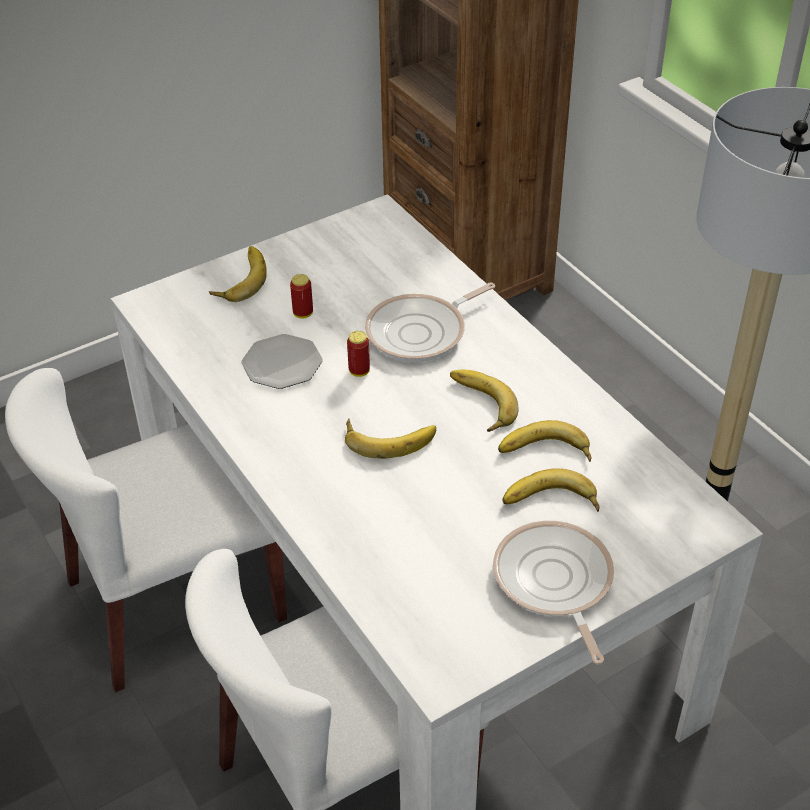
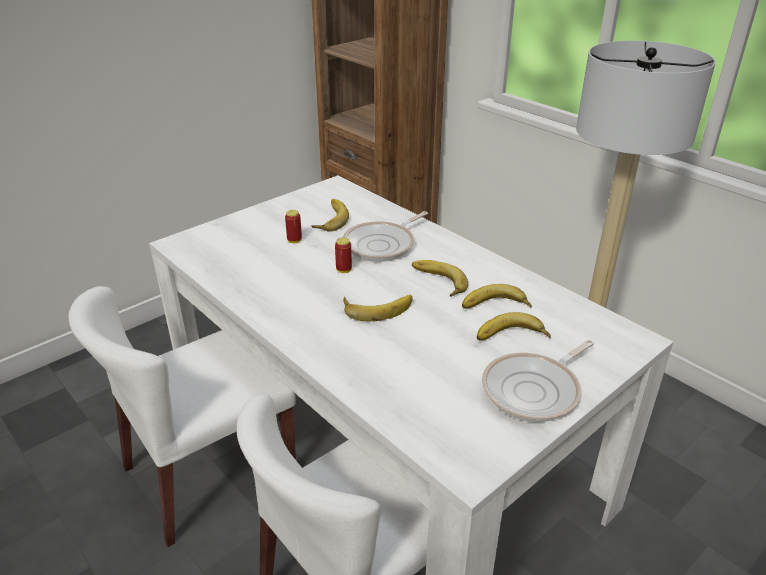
camera: 10 degrees left, 10 degrees down
(239, 279) = (244, 225): banana -> banana (329, 219)
(282, 363) = (285, 270): plate -> none
(554, 583) = (535, 390): frying pan -> frying pan turned 105 degrees counterclockwise

